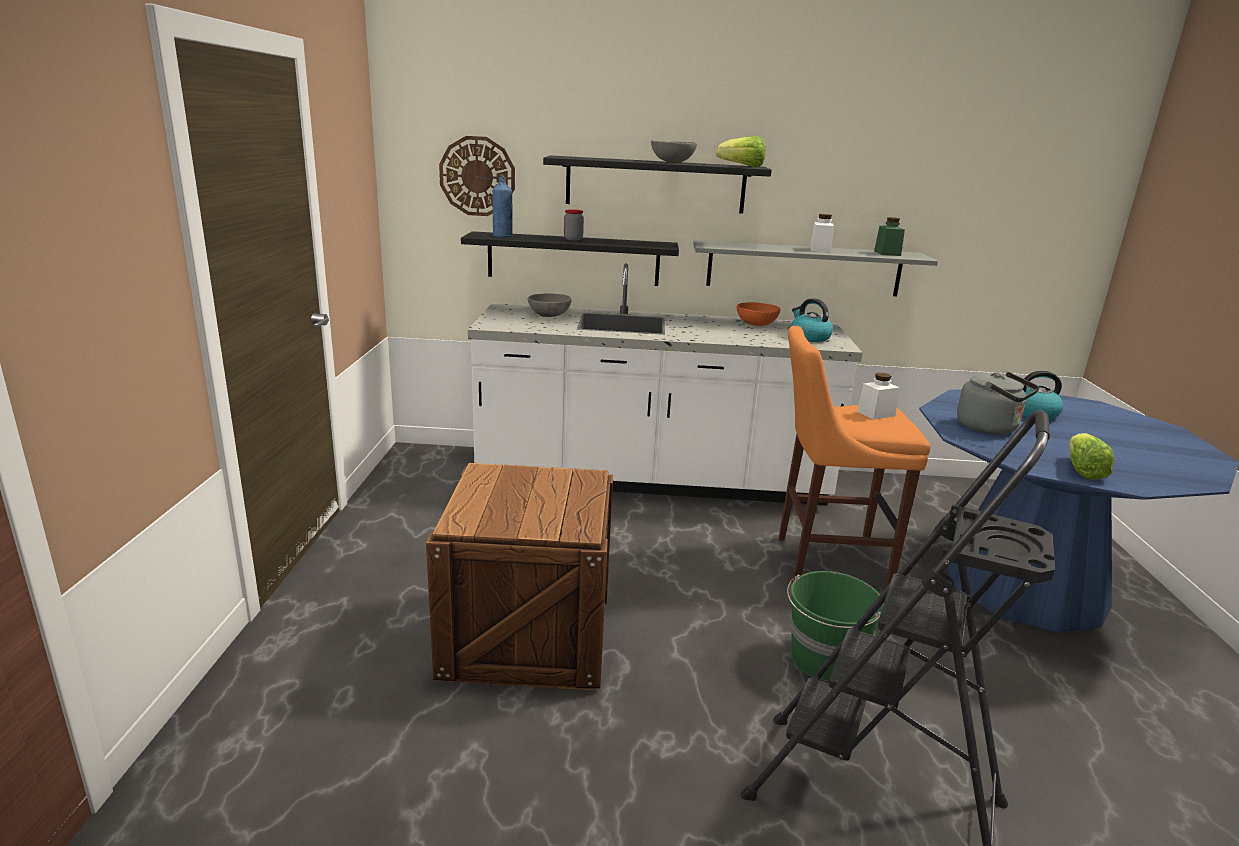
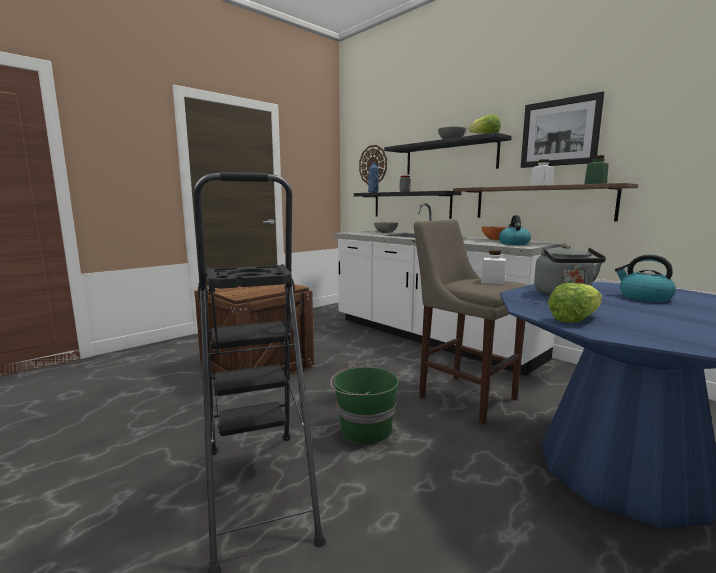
camera: 45 degrees right, 10 degrees down
(804, 268) = (540, 203): grey shelf -> brown shelf
(825, 561) = (463, 396): orange stool -> beige stool
(834, 174) = (559, 132): none -> picture

